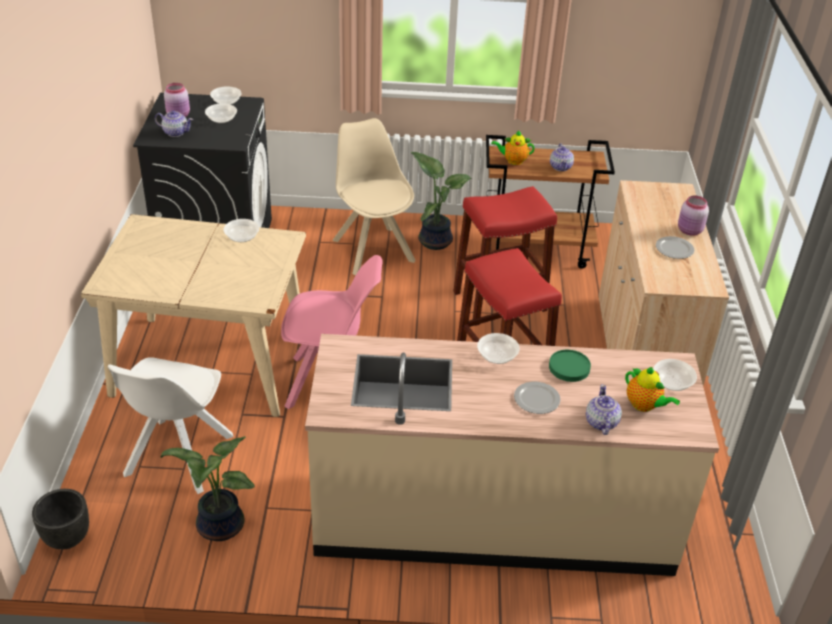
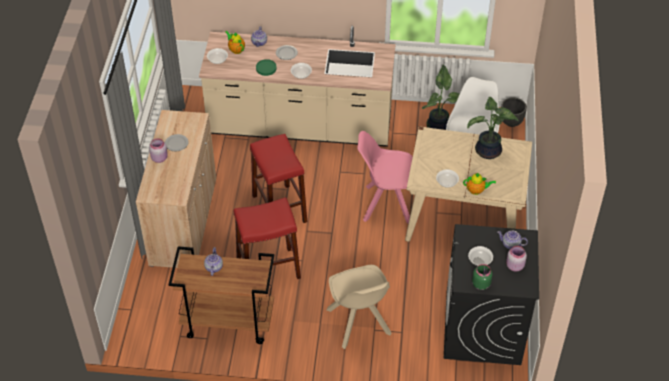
camera: 175 degrees left, 10 degrees up
(226, 102) = (481, 284): bowl -> green jar
(435, 240) = (308, 333): potted plant -> potted plant (488, 152)
(513, 161) = (249, 275): teapot -> teapot (476, 190)

